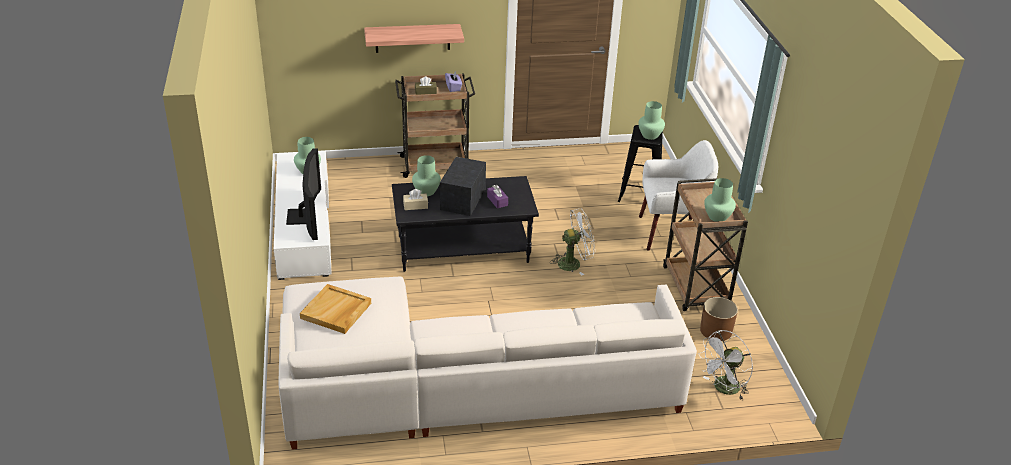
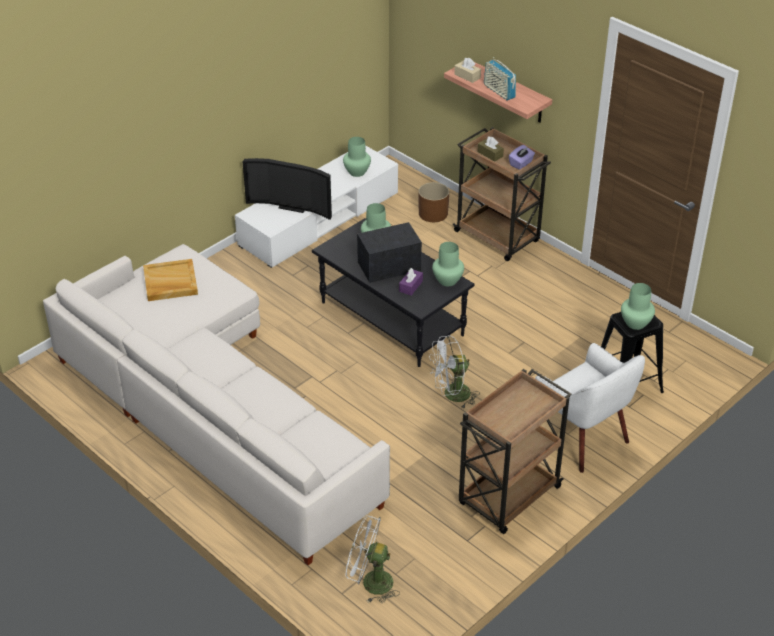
camera: 55 degrees right, 5 degrees up
(305, 217) = (293, 206): television -> television turned 60 degrees clockwise
(415, 206) = (347, 246): beige tissue box -> beige tissue box (467, 76)
(422, 34) = (499, 91): none -> radio
(574, 263) = (452, 395): white fan -> white fan turned 120 degrees clockwise
(715, 330) = (456, 540): brown planter -> brown planter (433, 213)
(717, 216) = (503, 422): green vase -> green vase (448, 280)

